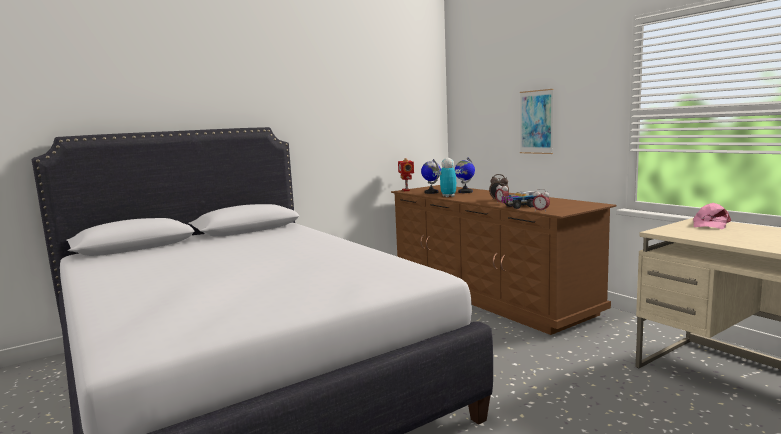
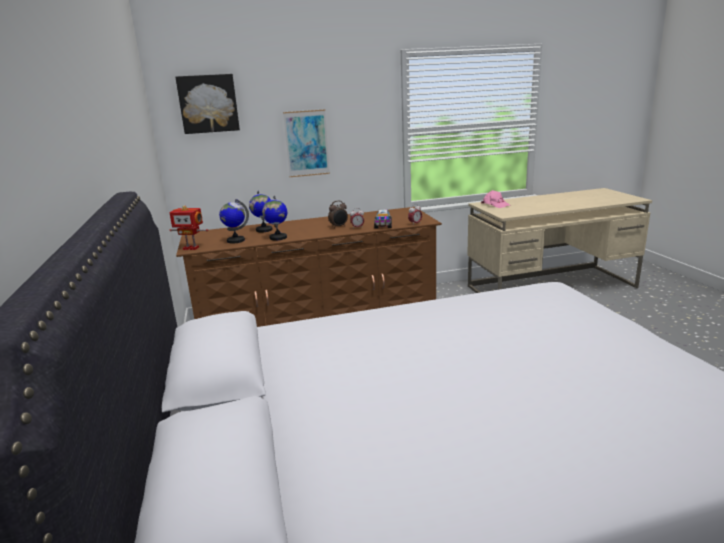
camera: 70 degrees left, 10 degrees up
(448, 196) = (278, 238): toy robot -> globe
(475, 86) = (208, 104): none -> picture

